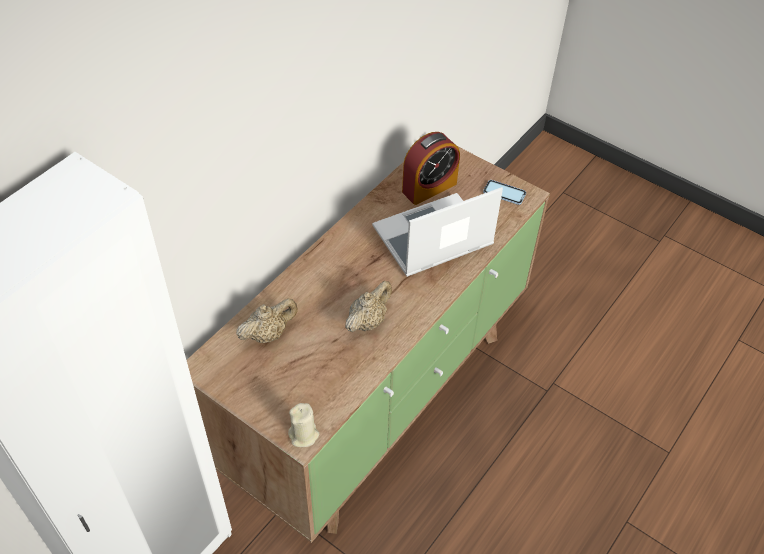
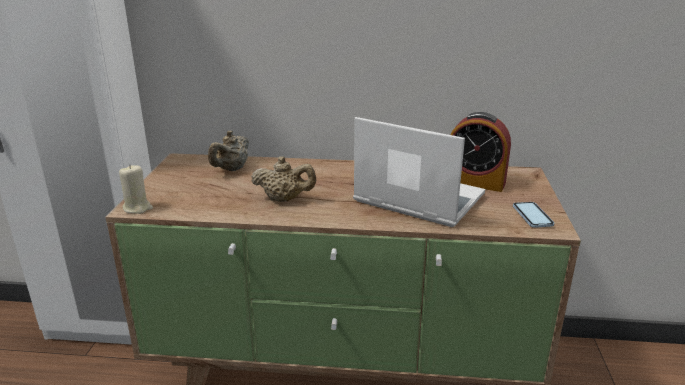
camera: 60 degrees right, 25 degrees down
(268, 334) = (231, 169): beige teapot -> beige teapot turned 90 degrees clockwise

